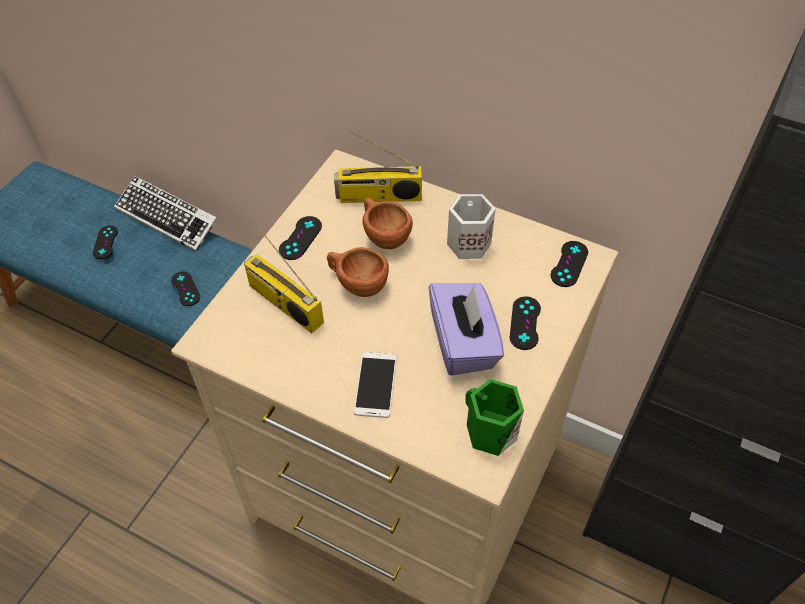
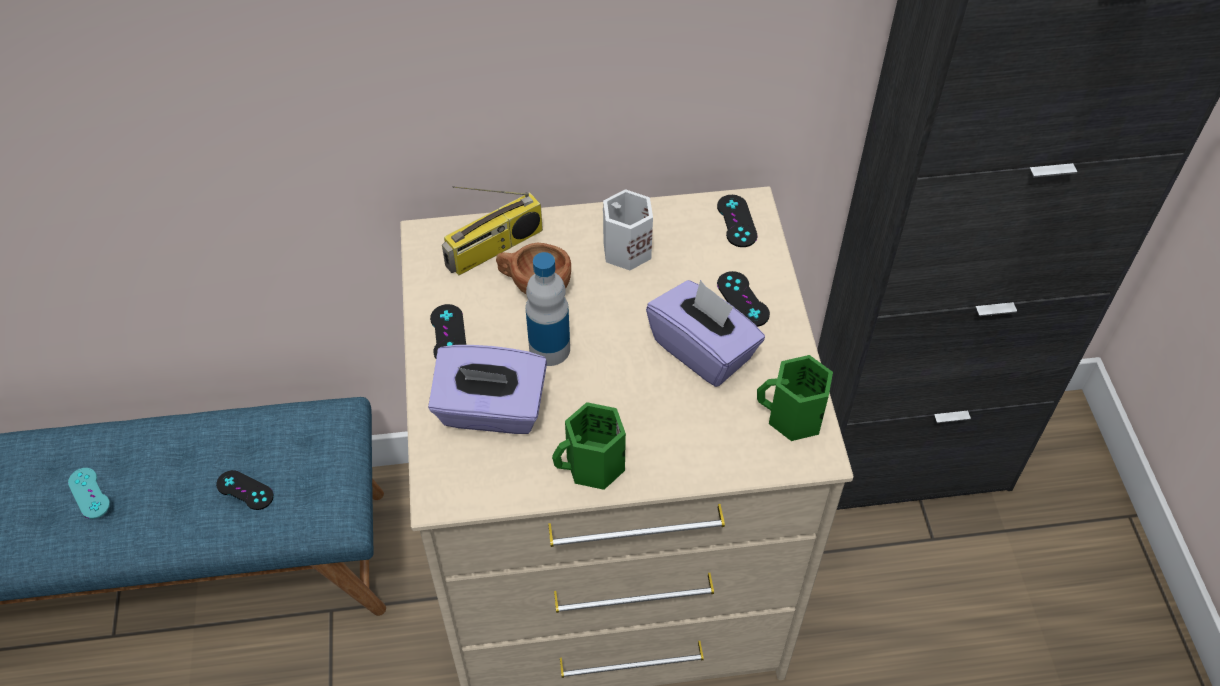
camera: 35 degrees left, 0 degrees up
(105, 242) = (89, 493): black game controller -> turquoise game controller
(167, 218) = (148, 421): keyboard -> none
(283, 303) = (491, 411): radio -> purple tissue box
(316, 381) = (593, 467): none -> green mug
(357, 283) = (549, 349): brown cup -> bottle
(375, 384) = (654, 436): phone -> none

